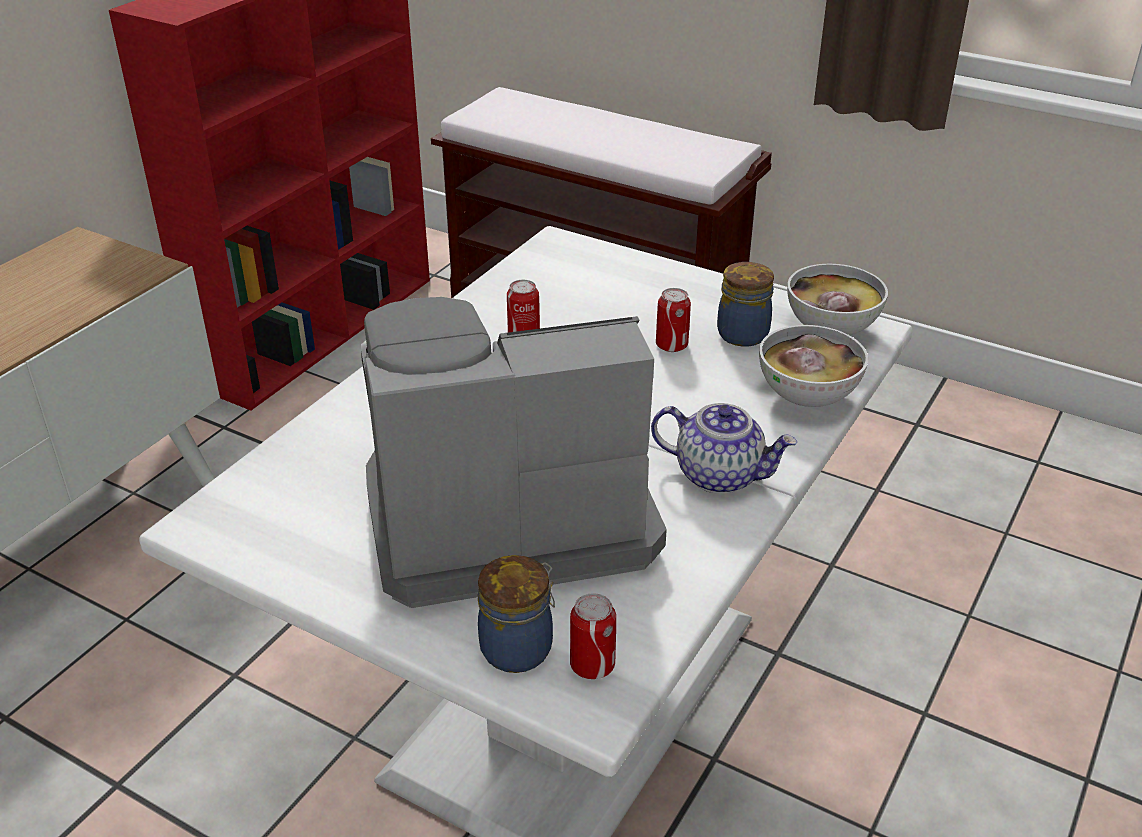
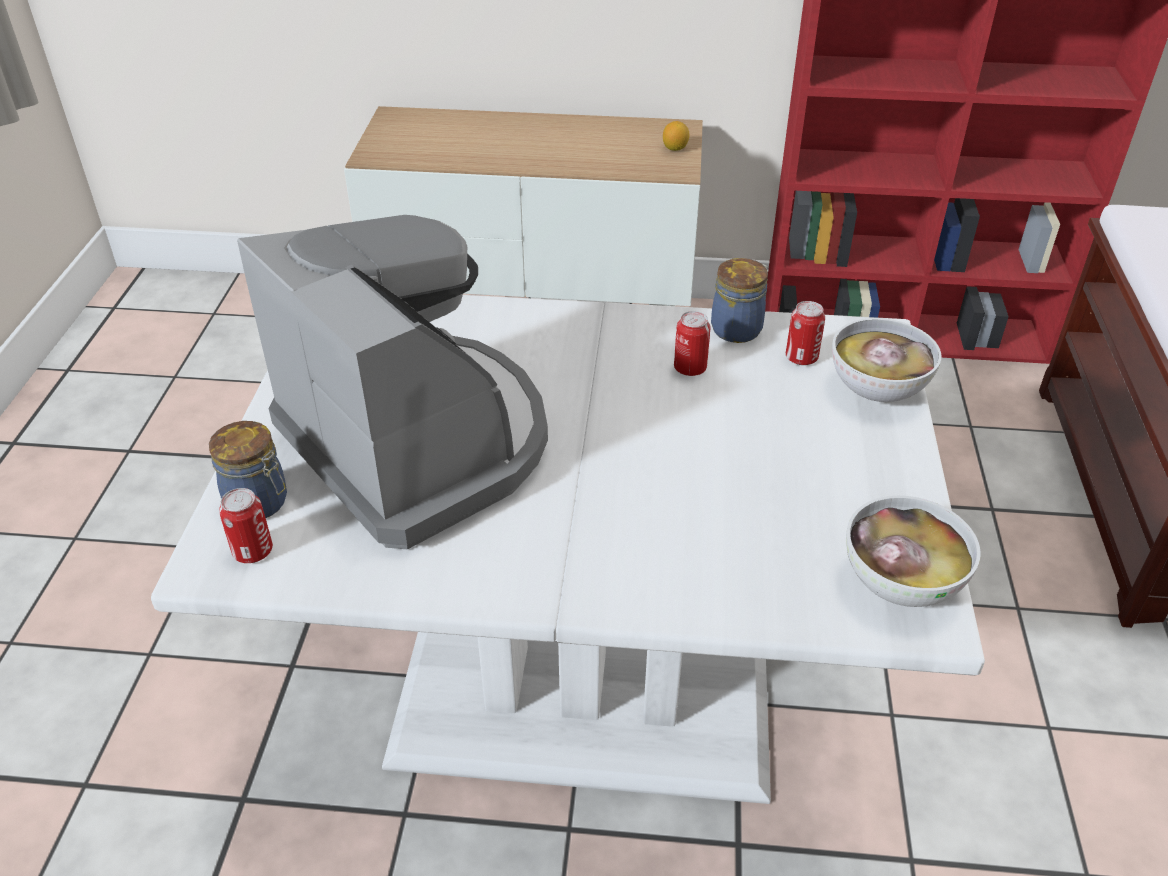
camera: 65 degrees right, 5 degrees up
(109, 256) = (675, 148): none -> lemon
(671, 345) = (756, 466): can -> can (801, 358)
(720, 475) = (555, 561): teapot -> none
(742, 333) = (825, 511): jar -> jar (738, 329)
(808, 397) = (741, 596): bowl -> bowl (877, 390)

